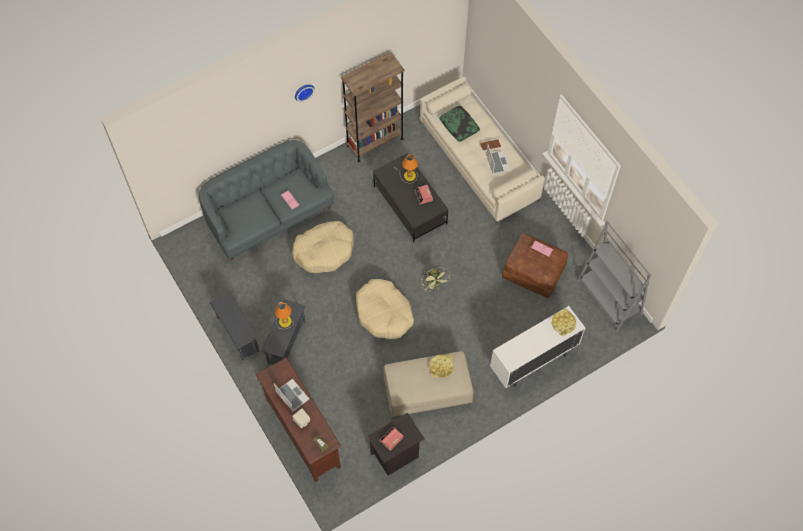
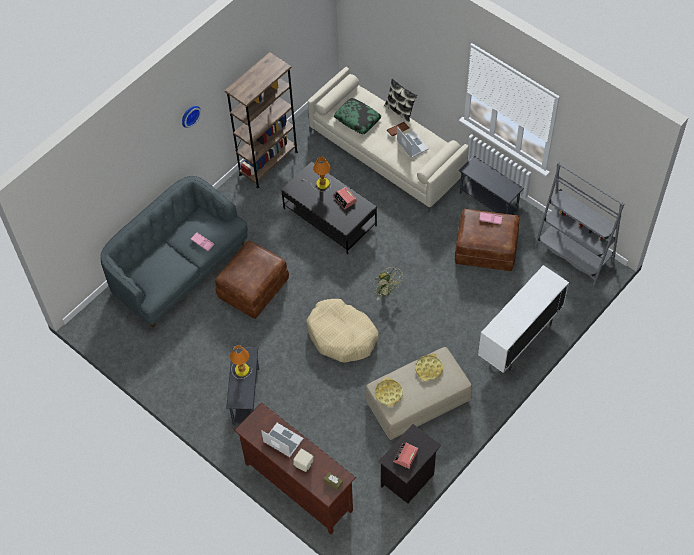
camera: 15 degrees left, 5 degrees down
(238, 334) = (189, 403): grey side table -> grey side table (488, 201)
(324, 251) = (253, 289): beige dog bed -> brown ottoman
(498, 128) = (400, 110): none -> pillow
(563, 323) = (544, 284): yellow tray -> yellow tray (388, 393)

